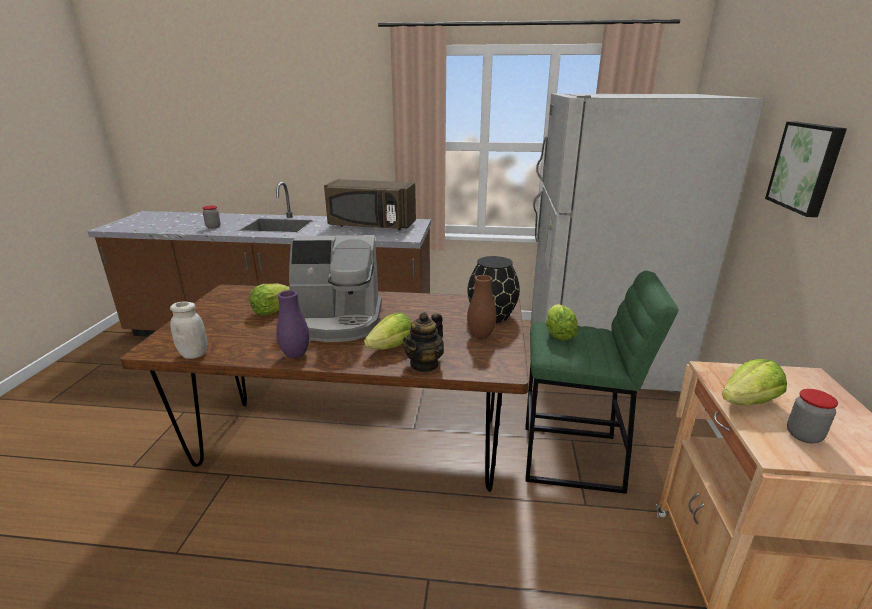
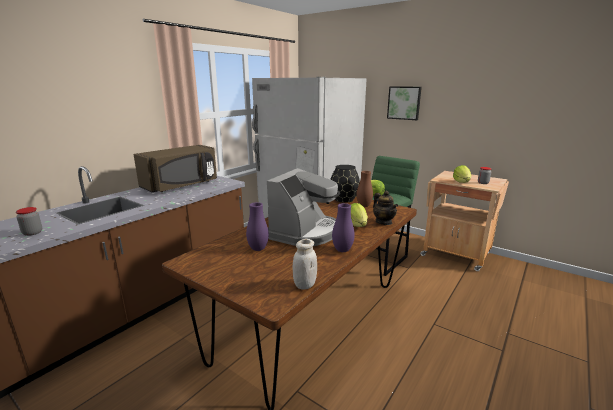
camera: 60 degrees left, 5 degrees down
(271, 310) = (258, 249): lettuce -> purple vase

